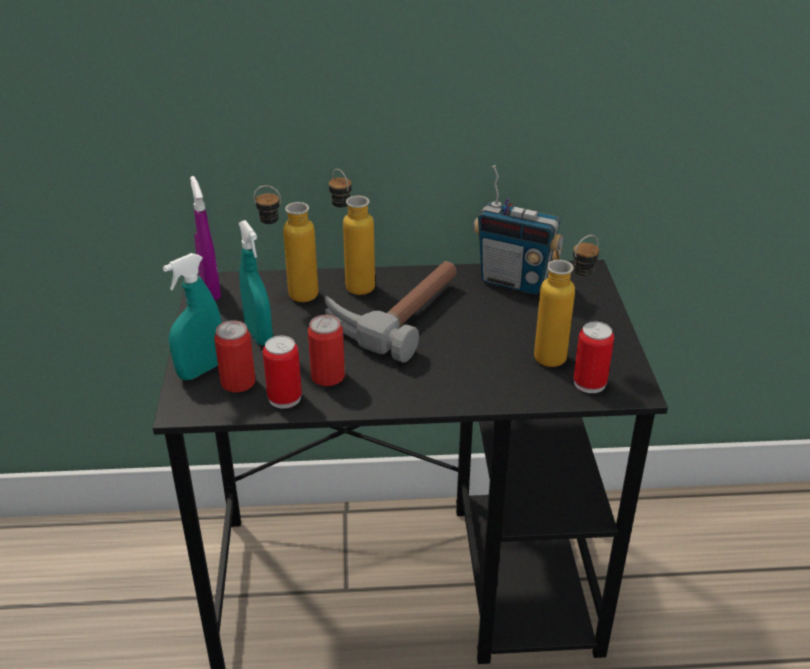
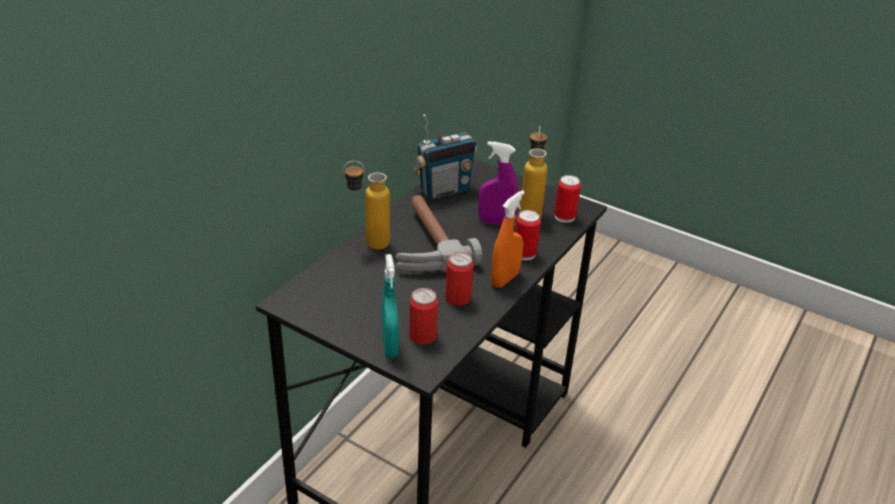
camera: 55 degrees left, 0 degrees up
(210, 290) = (295, 304): purple spray bottle -> purple spray bottle (496, 222)
(259, 334) = (378, 305): turquoise spray bottle -> none
(285, 398) = (461, 324): can -> can (524, 253)
(291, 295) = (348, 273): bottle -> none
(401, 393) = (505, 279): none -> orange spray bottle

